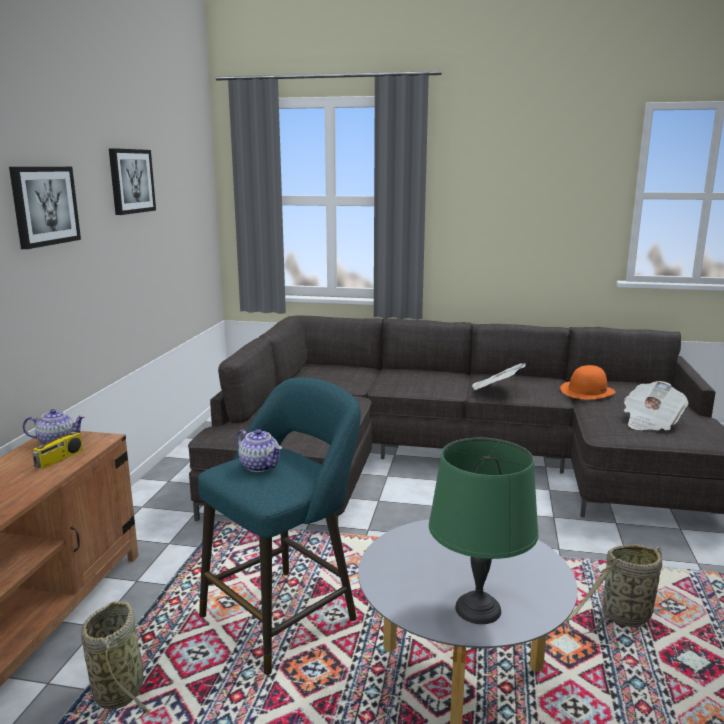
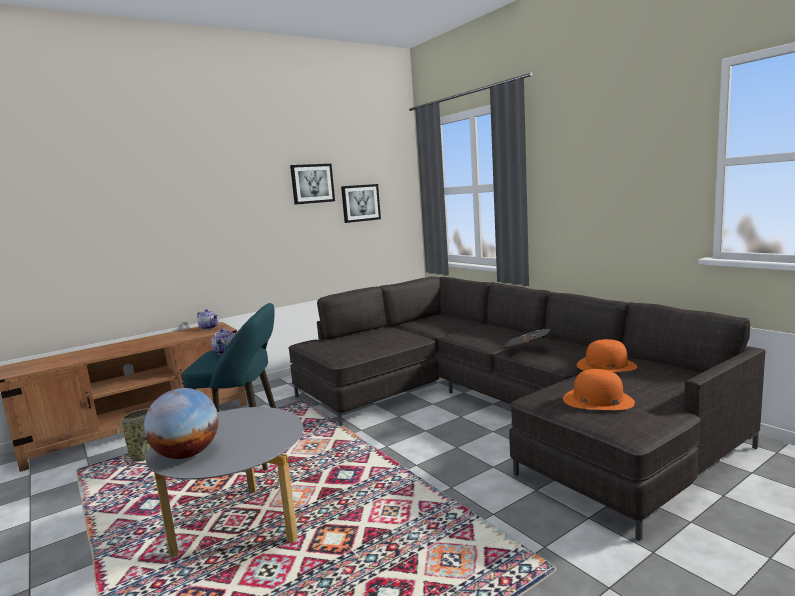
camera: 45 degrees right, 5 degrees down
(44, 205) = (228, 200): picture -> picture (360, 203)
(59, 459) = (192, 334): radio -> none
(477, 610) = (187, 454): green table lamp -> globe
(623, 618) = (401, 546): basket -> none
(650, 422) = (597, 400): newspaper -> orange hat

